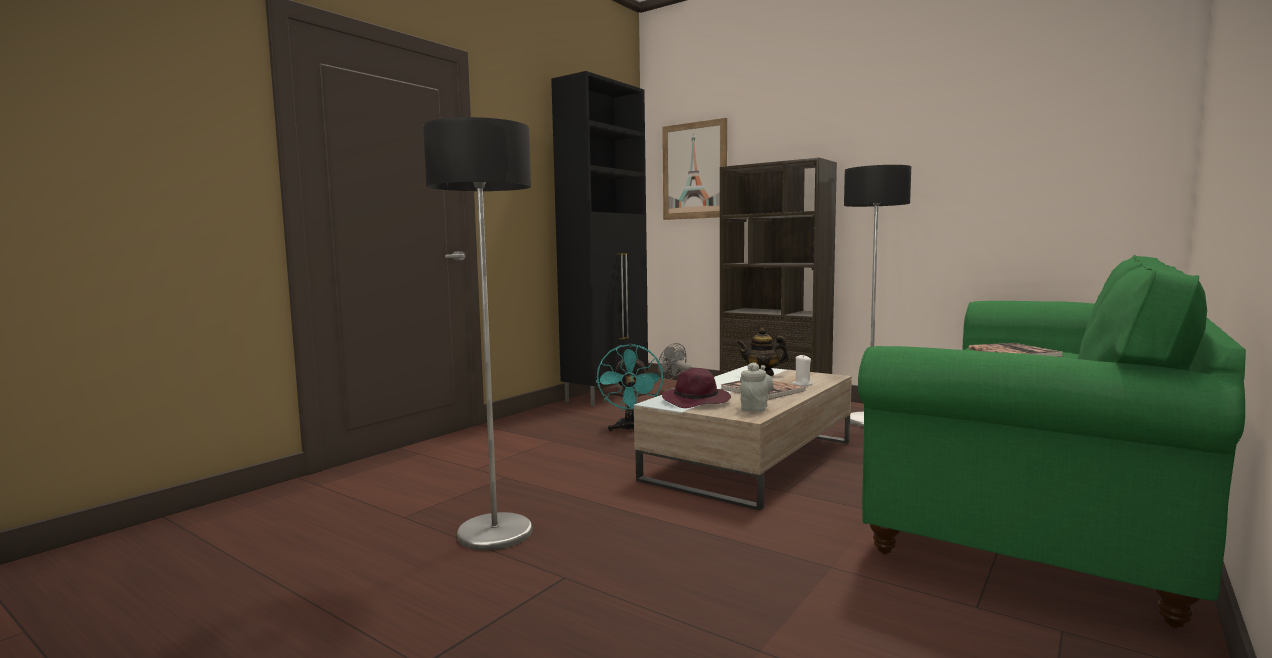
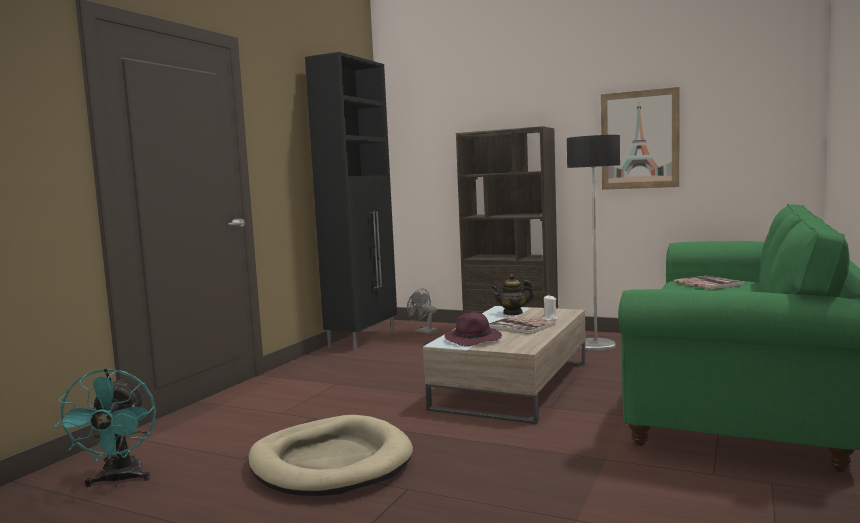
camera: 10 degrees left, 0 degrees up
(494, 533) = (330, 462): floor lamp -> beige dog bed
(631, 429) = (400, 368): turquoise fan -> turquoise fan (119, 480)
(694, 171) = (428, 134): picture -> picture (639, 140)
(755, 408) = (523, 342): grey teapot -> none

